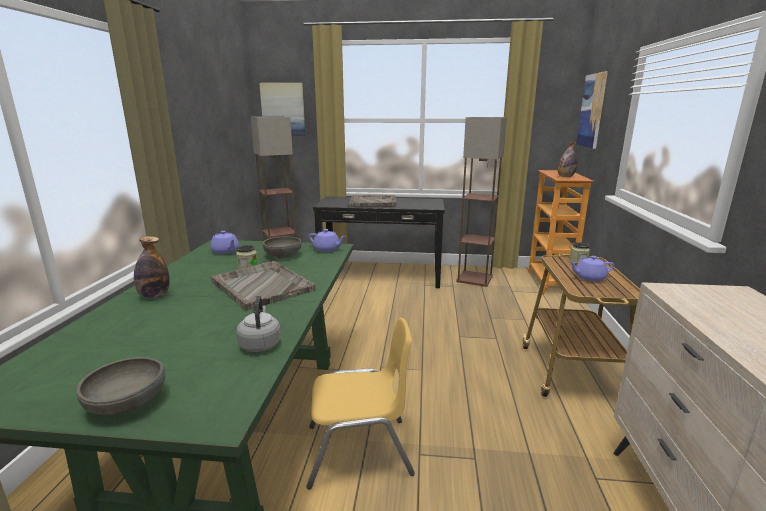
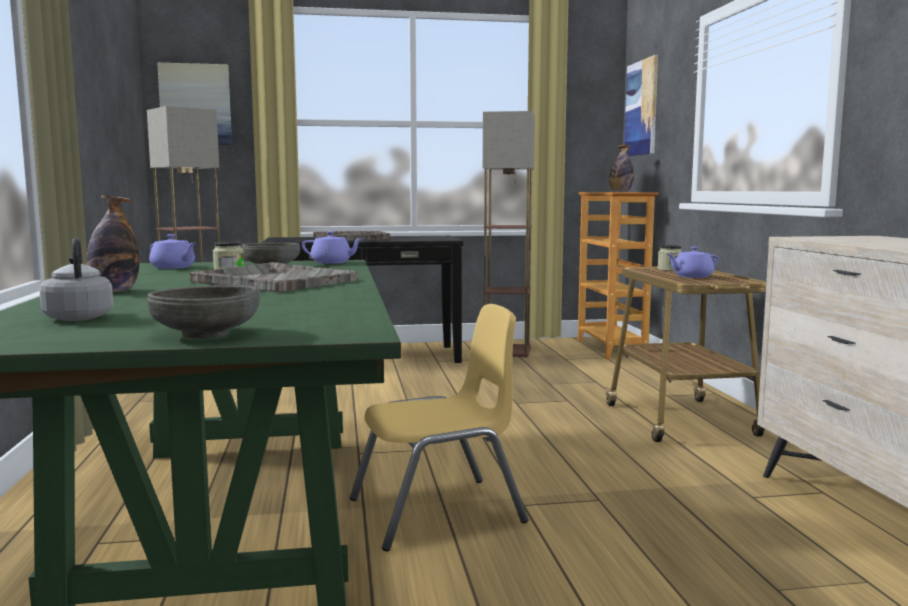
camera: 15 degrees left, 10 degrees down
(260, 344) = (334, 304): grey kettle -> grey kettle (79, 317)

